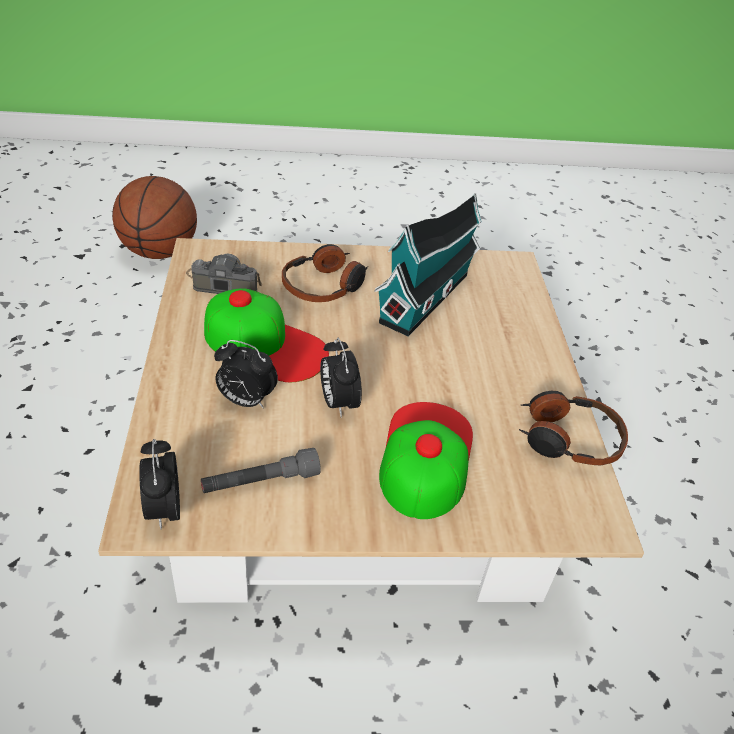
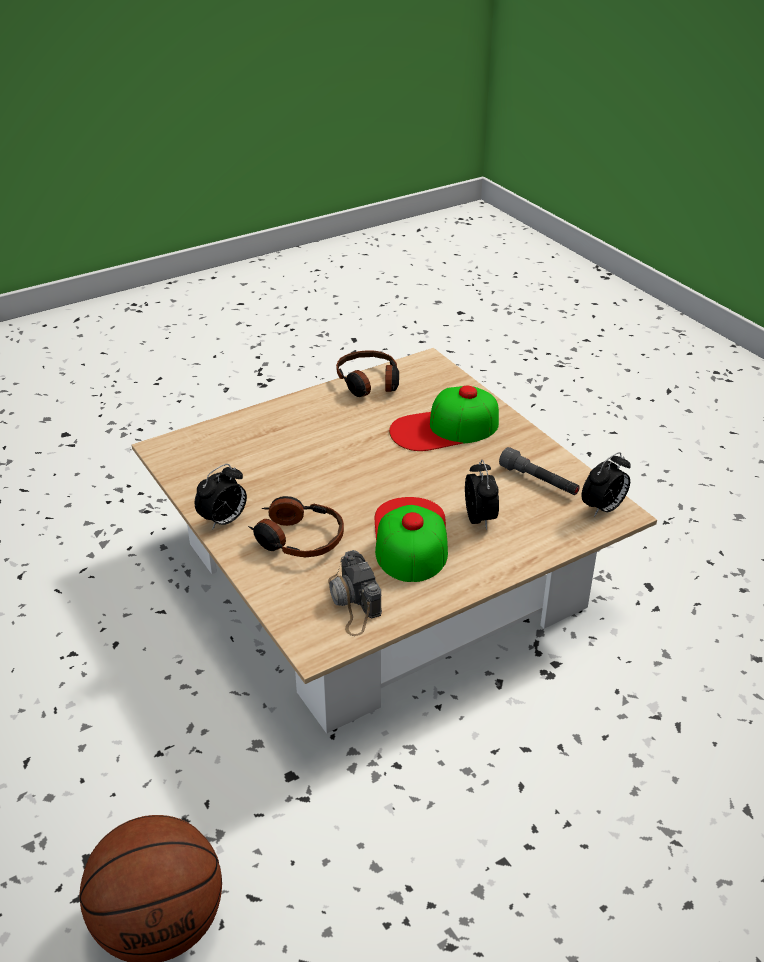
camera: 115 degrees left, 5 degrees down
(338, 402) = (435, 478): alarm clock -> alarm clock (224, 521)
(427, 296) = (259, 479): toy house -> none

